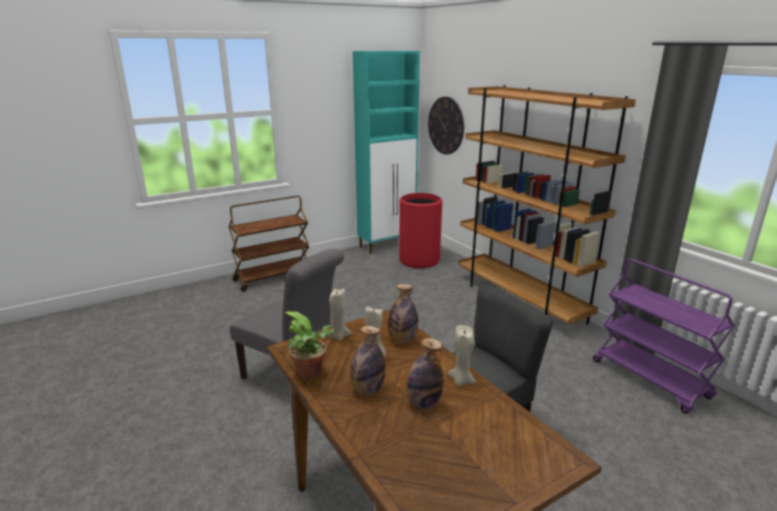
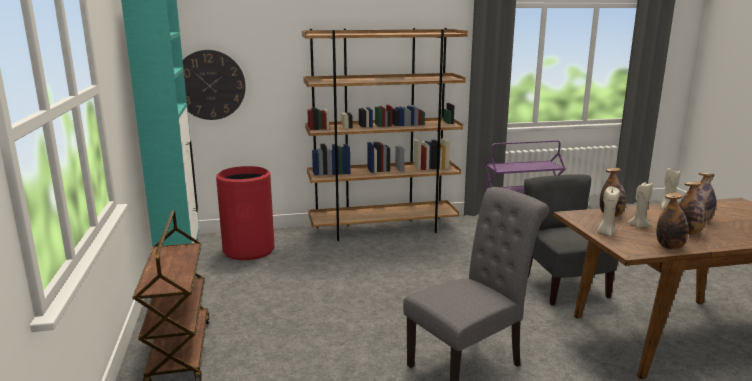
camera: 70 degrees left, 5 degrees down
(312, 373) = (670, 247): potted plant -> bottle

